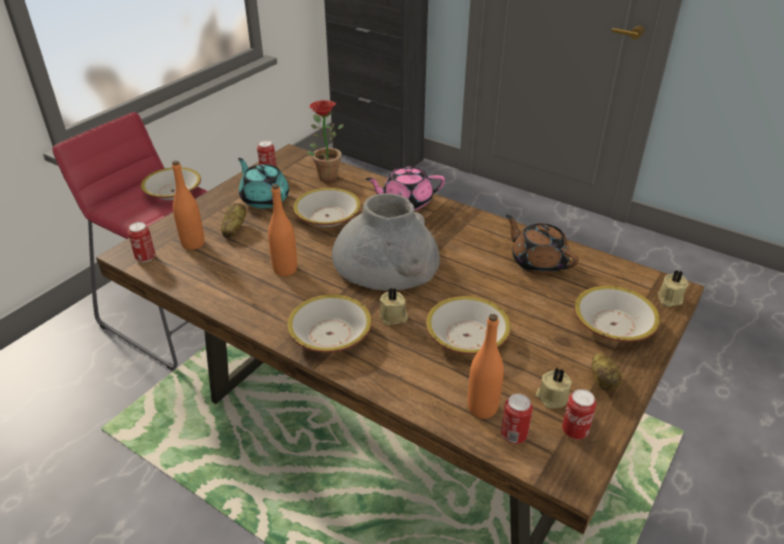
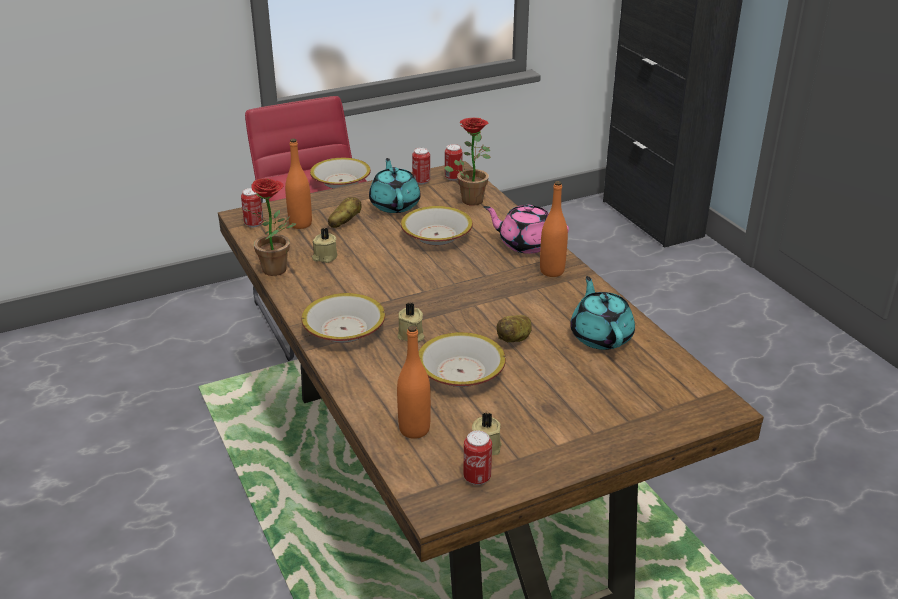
camera: 30 degrees right, 5 degrees down
(214, 297) = (279, 270): none -> potted plant
(285, 269) = (356, 267): orange bottle -> orange bottle (552, 271)
(386, 259) = (454, 287): grey vase -> none
(513, 435) = (419, 459): can -> can (453, 177)
(537, 262) = (601, 336): brown teapot -> turquoise teapot
(603, 381) = (550, 452): potato -> potato (515, 339)
(613, 325) = (615, 413): bowl -> none
(669, 299) = (705, 413): beige candle -> beige candle (325, 257)

